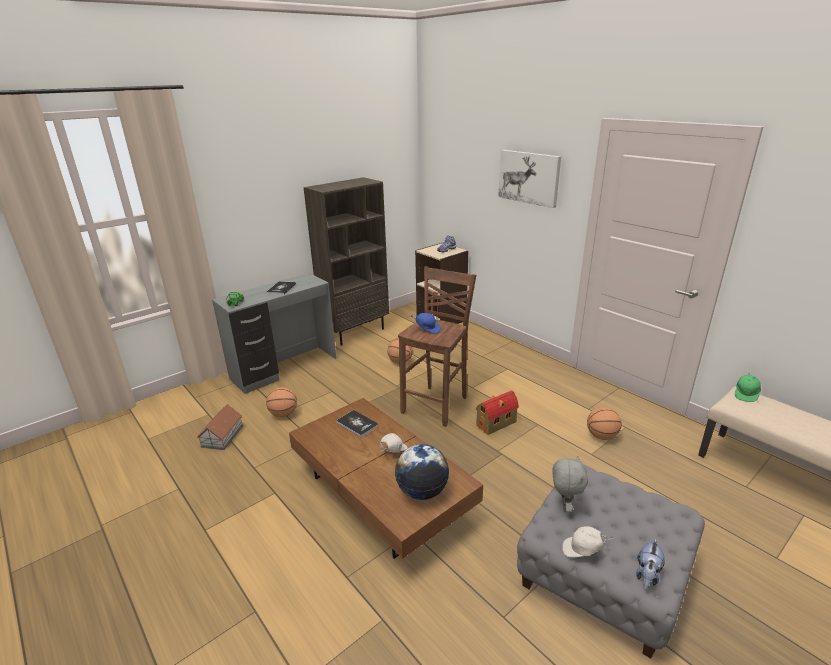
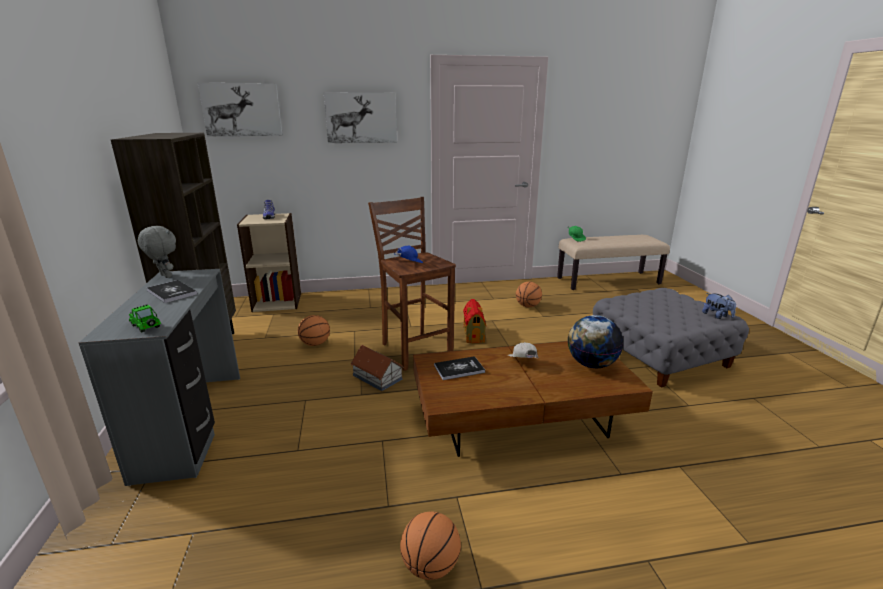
camera: 60 degrees left, 5 degrees down
(223, 436) = (277, 525): toy house -> toy house (377, 377)
(283, 414) = (301, 450): basketball -> basketball (430, 566)
(450, 158) = (242, 109): none -> picture
(564, 506) = (644, 316): grey plush toy -> grey plush toy (164, 276)
(582, 551) = (692, 325): white cap -> none

